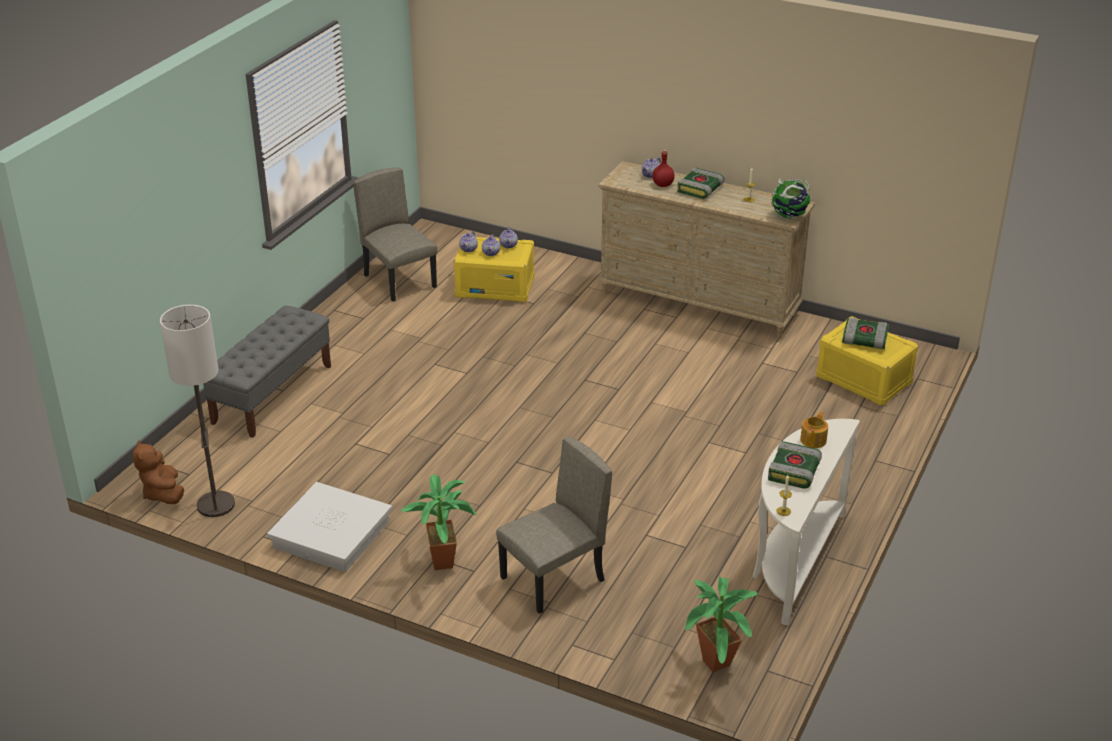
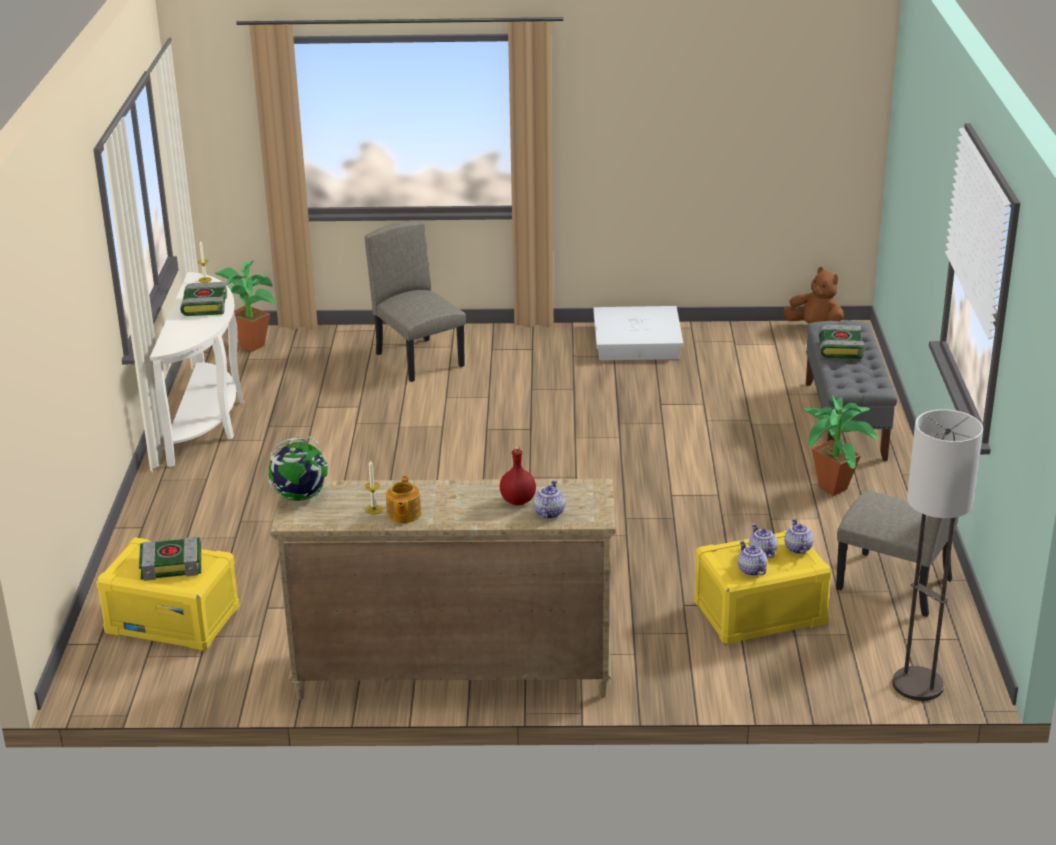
camera: 155 degrees right, 5 degrees down
(215, 505) = (760, 334): floor lamp -> floor lamp (918, 685)
(444, 560) = (523, 349): potted plant -> potted plant (834, 492)
(553, 579) = (420, 360): beige chair -> beige chair turned 120 degrees clockwise
(700, 189) = (456, 508): book -> book (839, 347)
(813, 440) = (193, 331): teapot -> teapot (403, 514)

